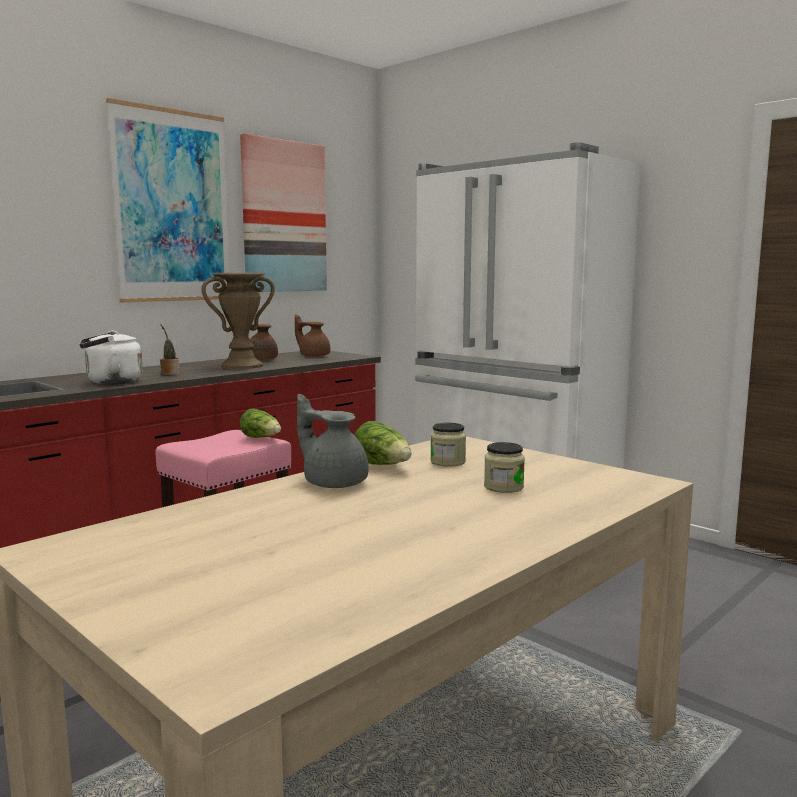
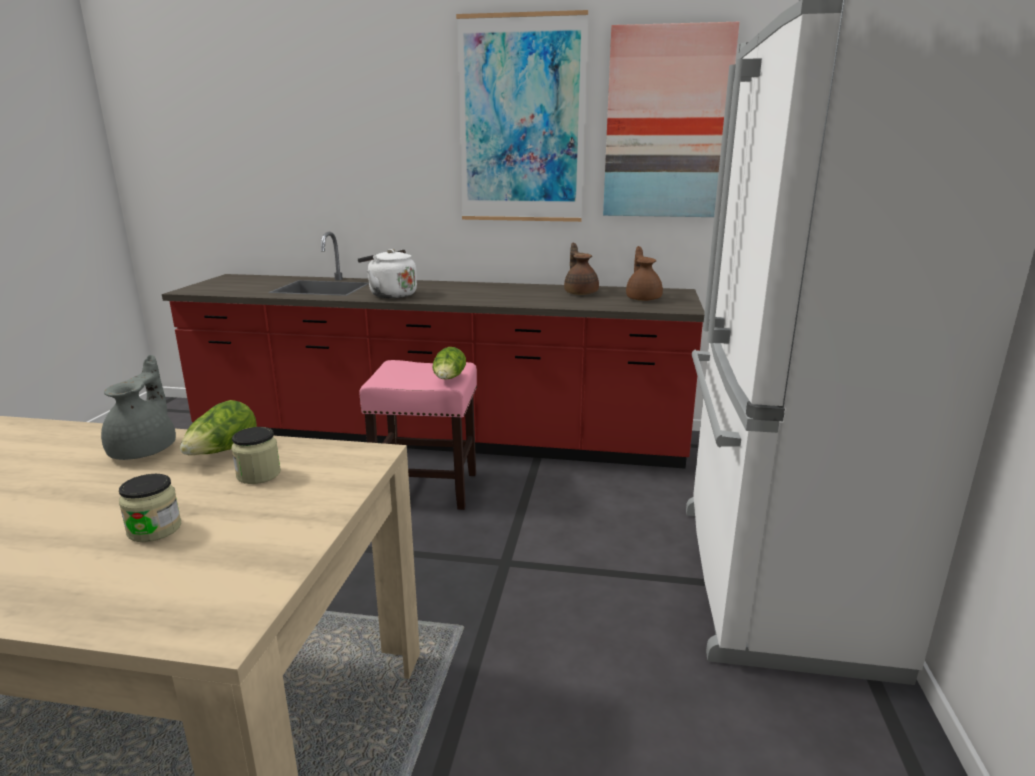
camera: 55 degrees right, 10 degrees up
(169, 374) = (454, 294): potted plant -> none
(242, 366) = (533, 298): brown vase -> none

